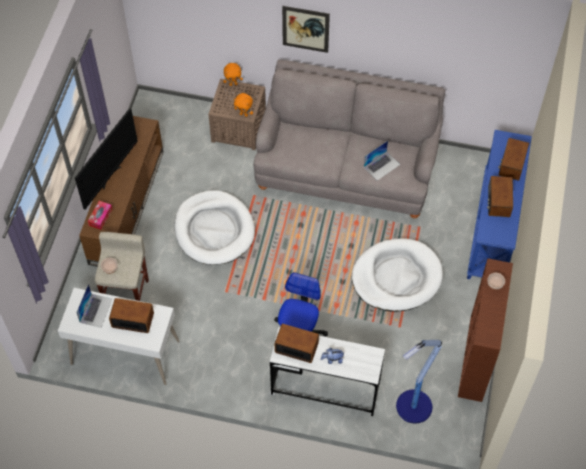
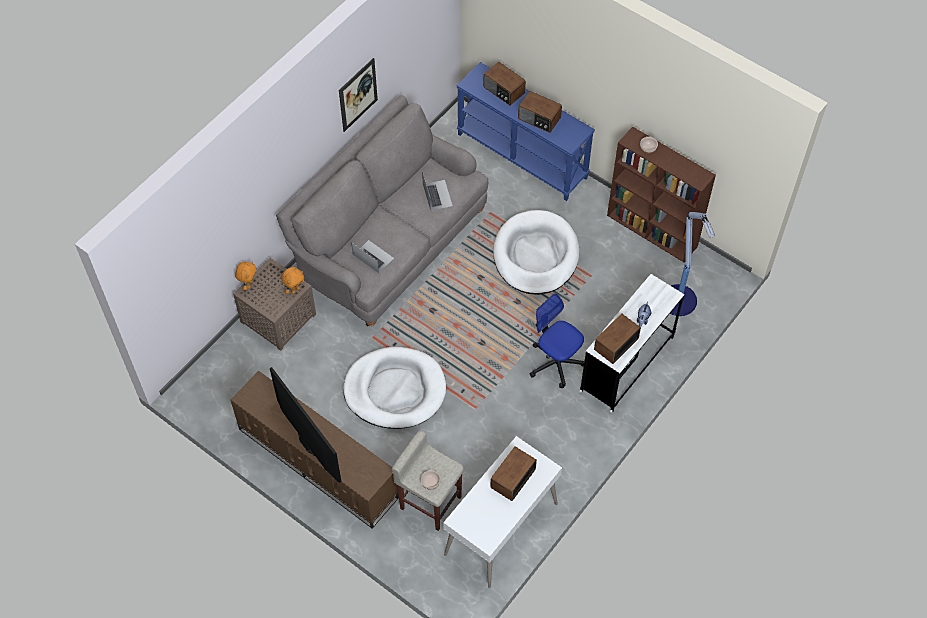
camera: 65 degrees left, 0 degrees up
(96, 310) = (483, 509): laptop -> laptop (373, 256)
(100, 217) = (356, 471): tissue box -> none
(305, 29) = (287, 159): picture -> picture (358, 94)

